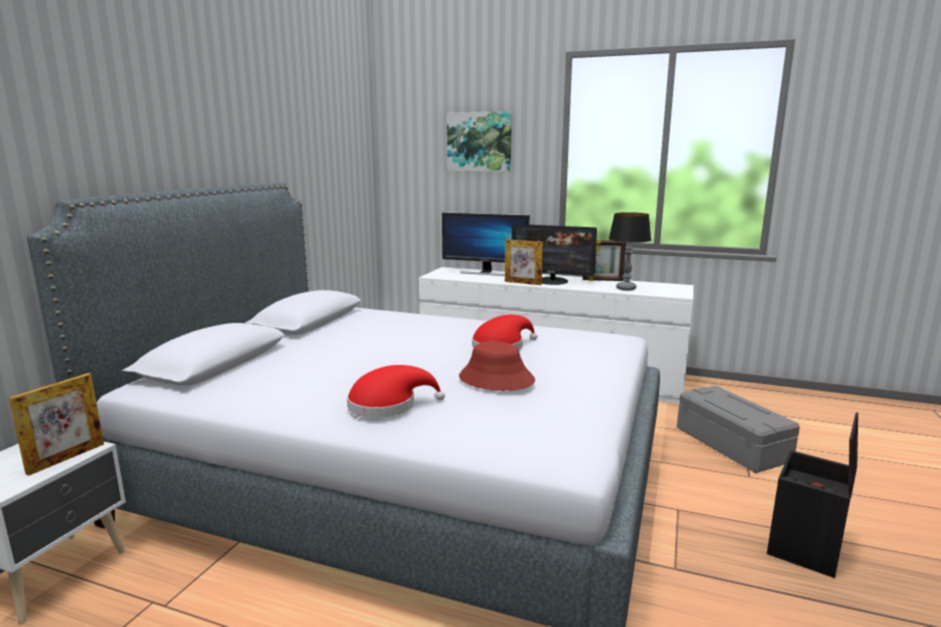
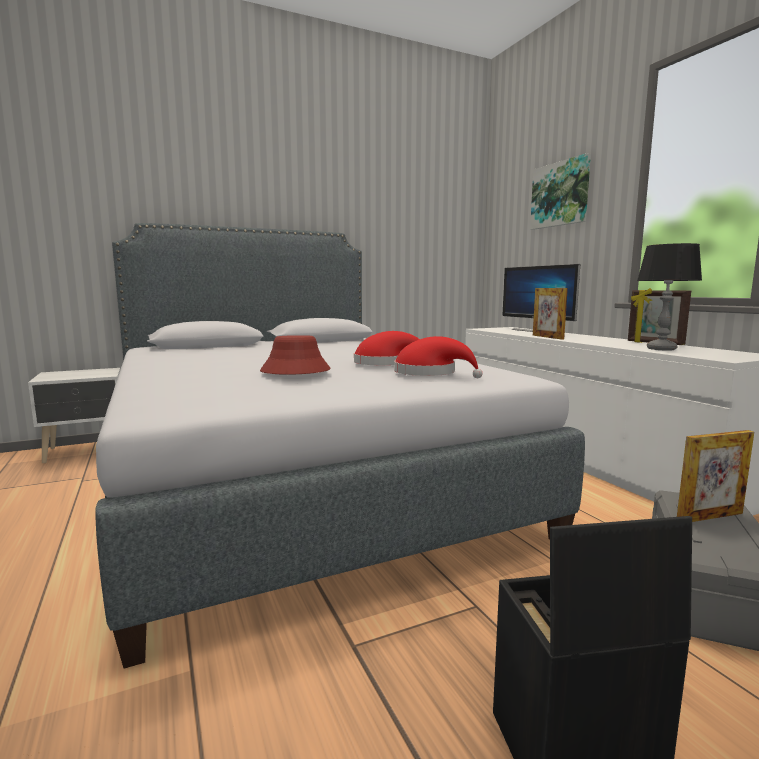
camera: 45 degrees right, 5 degrees down
(66, 458) = (89, 376): picture frame -> picture frame (709, 517)
(388, 405) = (191, 368): red hat -> red hat (430, 373)
(552, 281) = (586, 339): monitor -> none

